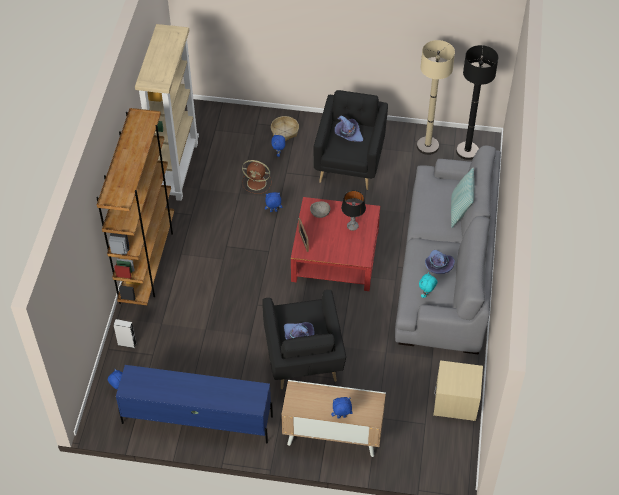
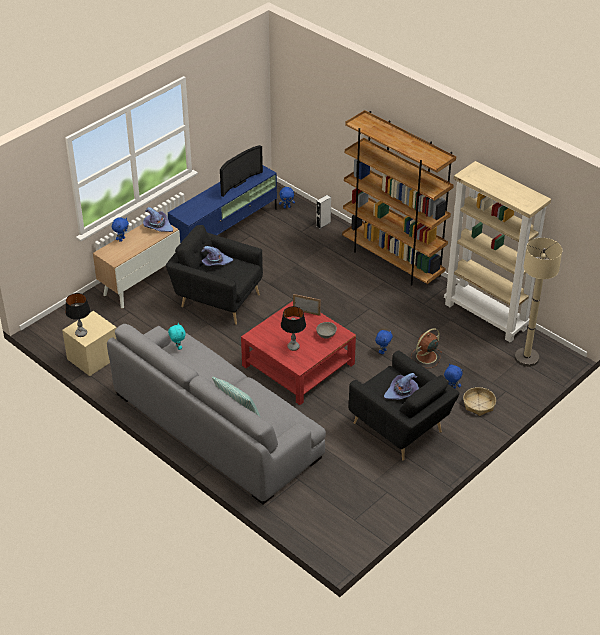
camera: 125 degrees right, 10 degrees down
(168, 388) = (236, 182): none -> television
(427, 146) = (371, 498): beige floor lamp -> beige floor lamp (526, 358)
(438, 265) = (197, 369): purple hat -> purple hat (157, 226)
(467, 151) = (337, 525): black floor lamp -> none
(471, 380) = (81, 333): none -> table lamp

